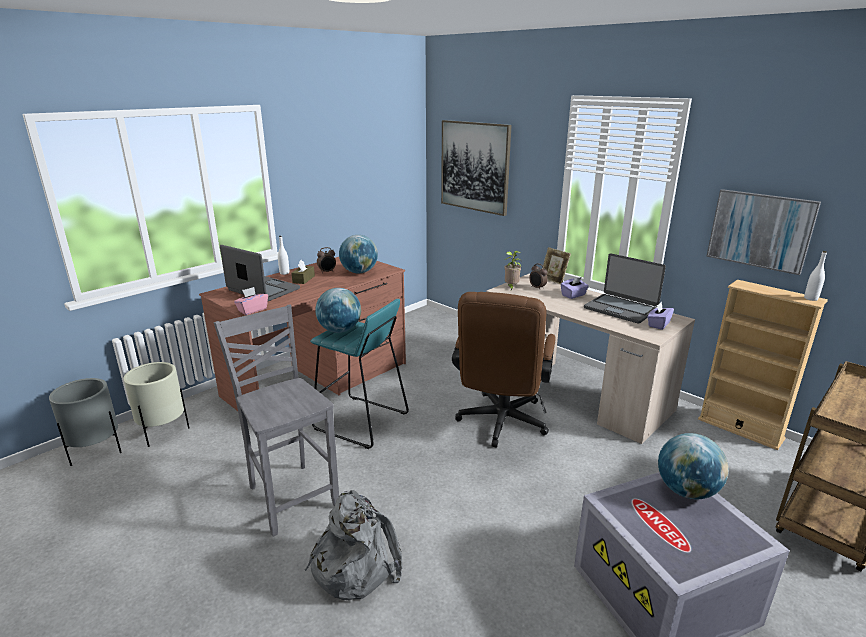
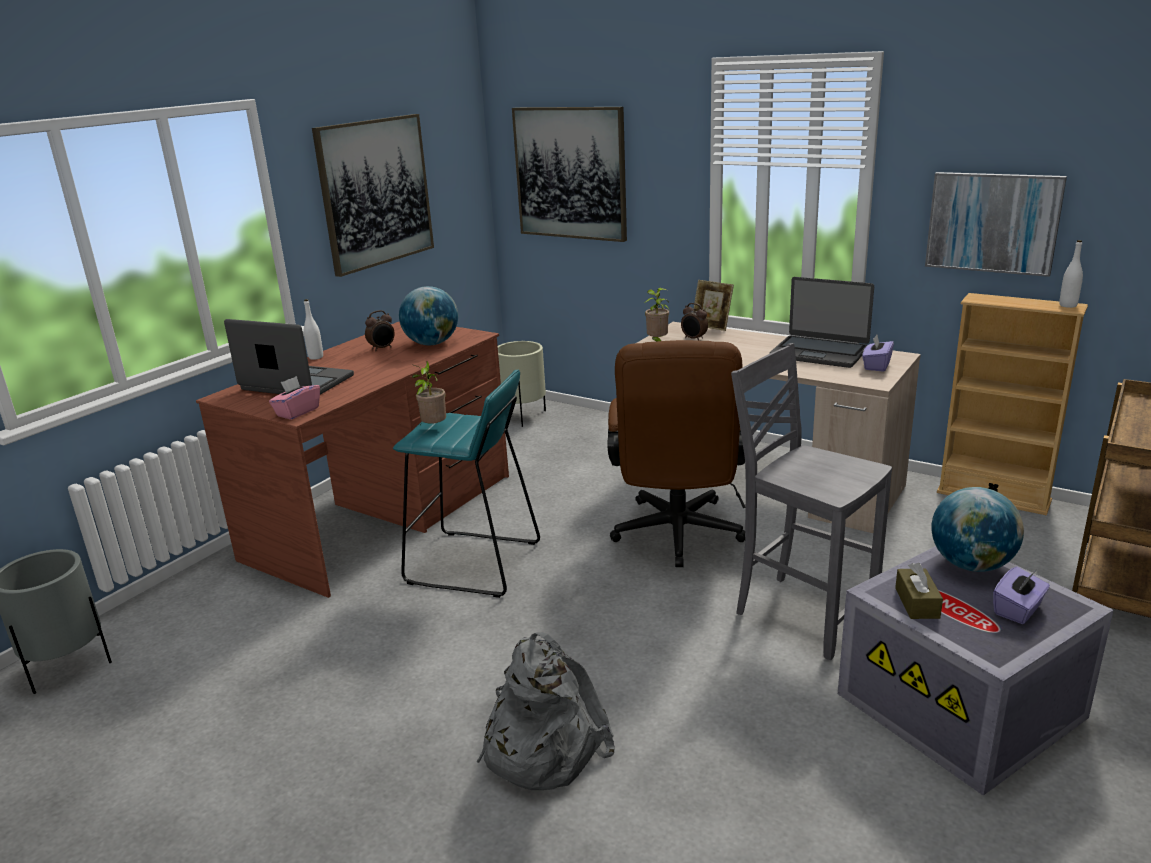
camera: 10 degrees left, 0 degrees up
(163, 432) = (168, 624): beige planter -> beige planter (523, 416)
(291, 496) = (411, 676): grey chair -> grey chair (802, 613)
(303, 279) = (351, 362): brown tissue box -> brown tissue box (917, 603)
(340, 330) = (433, 428): globe -> potted plant
(341, 169) = (375, 192): none -> picture
(573, 295) = (748, 343): purple tissue box -> purple tissue box (1018, 610)

